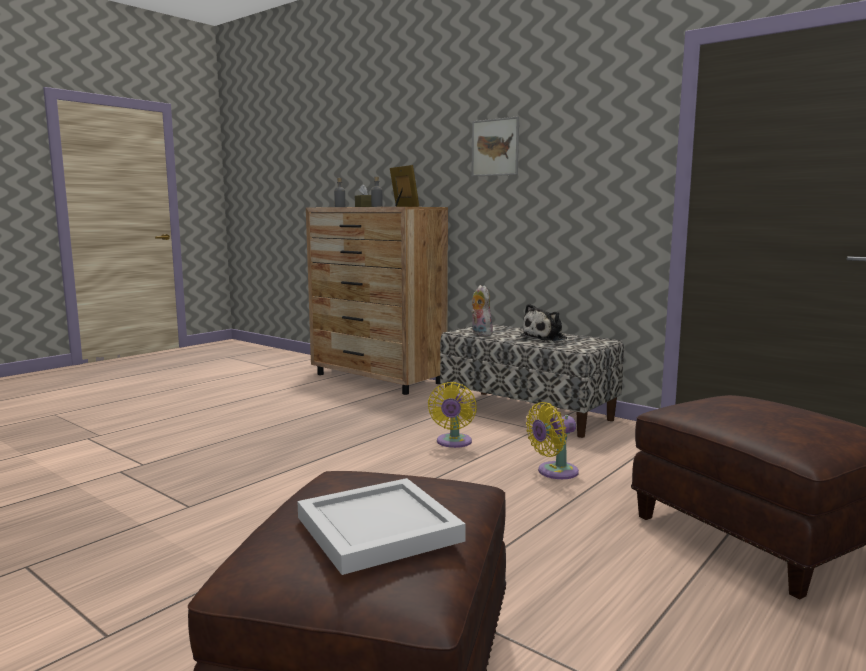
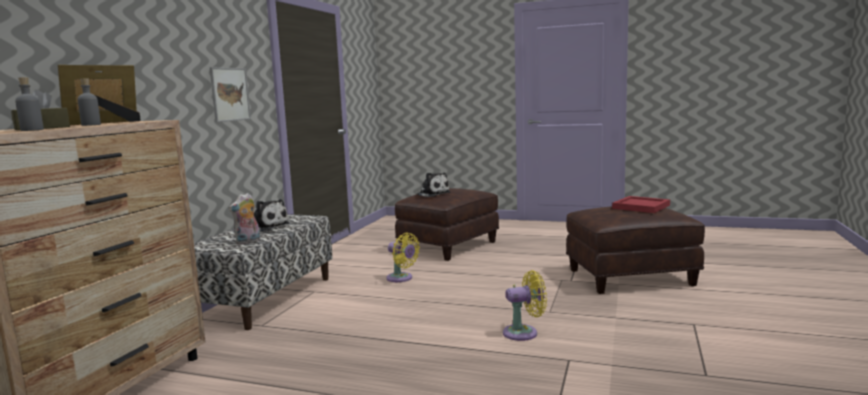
camera: 110 degrees left, 0 degrees up
(375, 528) = (641, 207): white tray -> red tray
(453, 443) = (361, 309): yellow fan -> yellow fan (524, 333)
(495, 147) = (153, 51): picture -> picture (230, 94)
(741, 403) = (432, 194): none -> plush toy

